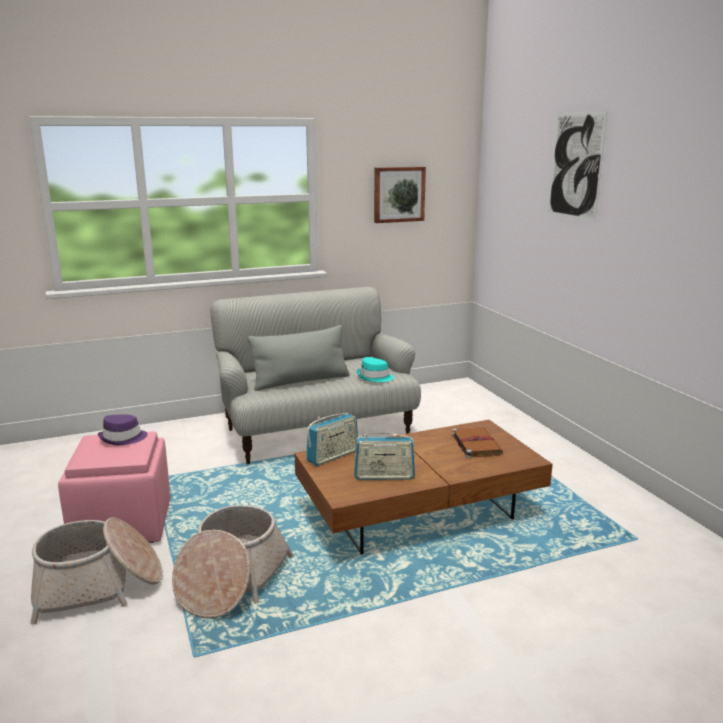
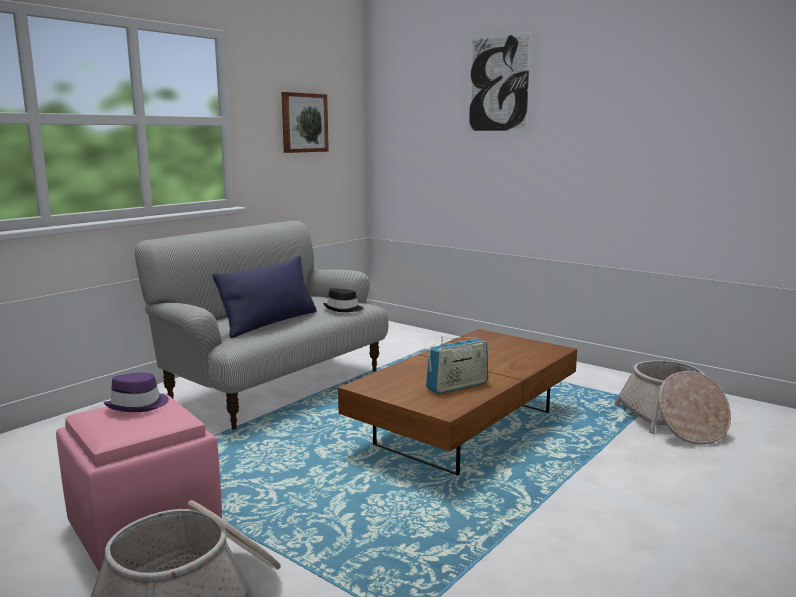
camera: 30 degrees left, 5 degrees down
(231, 580) = (354, 539): basket -> basket (671, 422)
(301, 381) = (270, 323): grey pillow -> blue pillow
(333, 456) = (383, 382): radio -> none
(375, 377) = (343, 309): turquoise hat -> black hat
(475, 444) = (497, 347): brown book -> none

